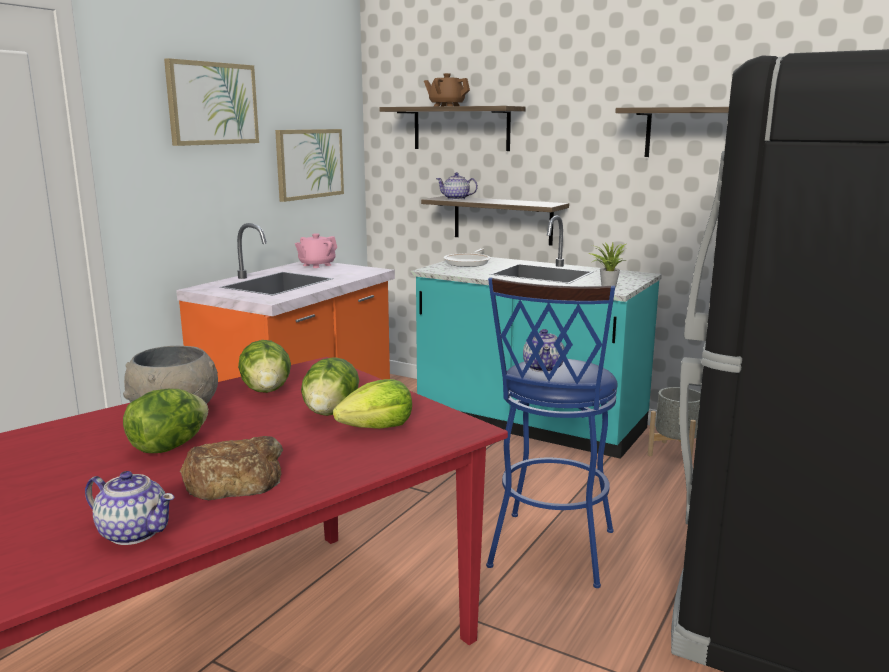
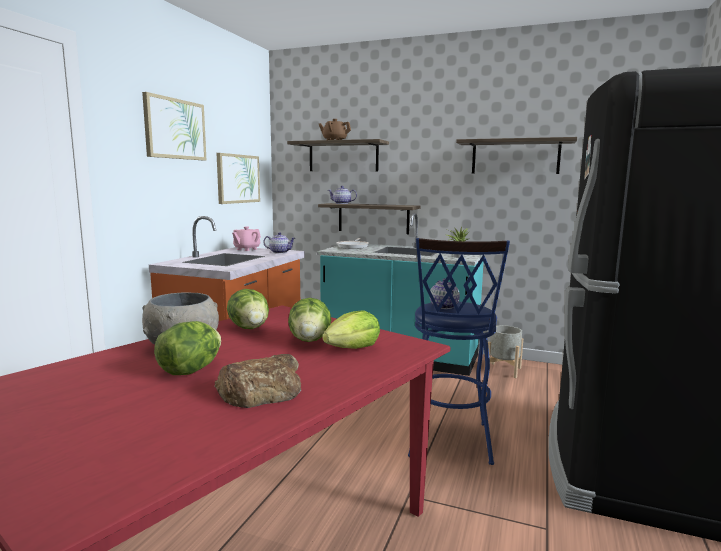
camera: 10 degrees left, 5 degrees down
(133, 532) = (194, 438): teapot -> teapot (279, 252)

